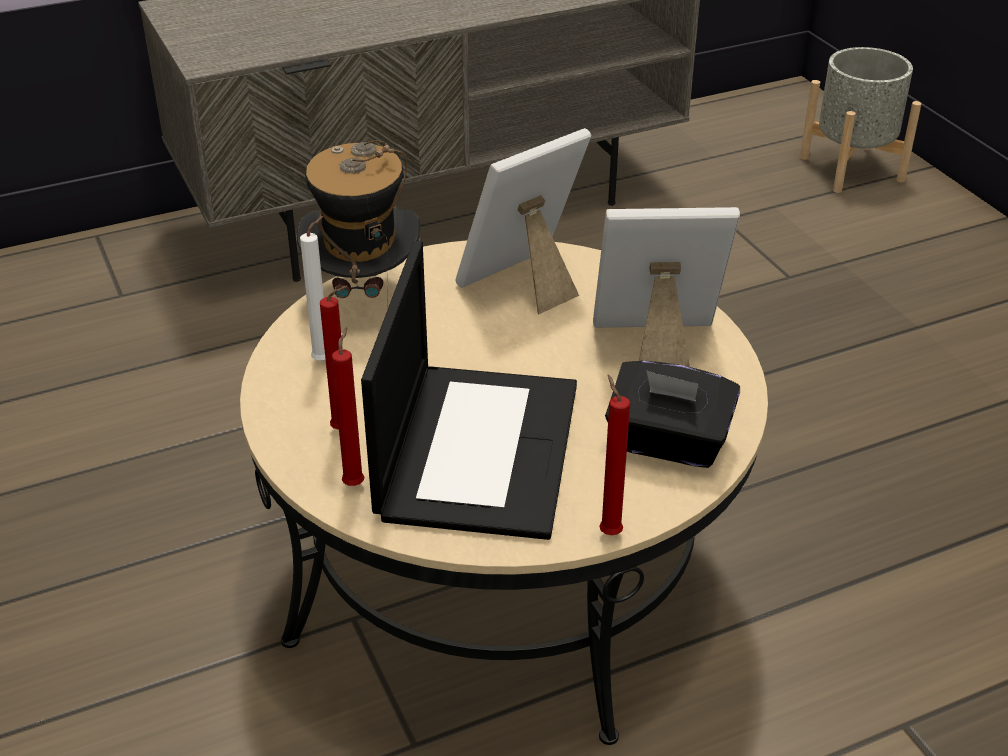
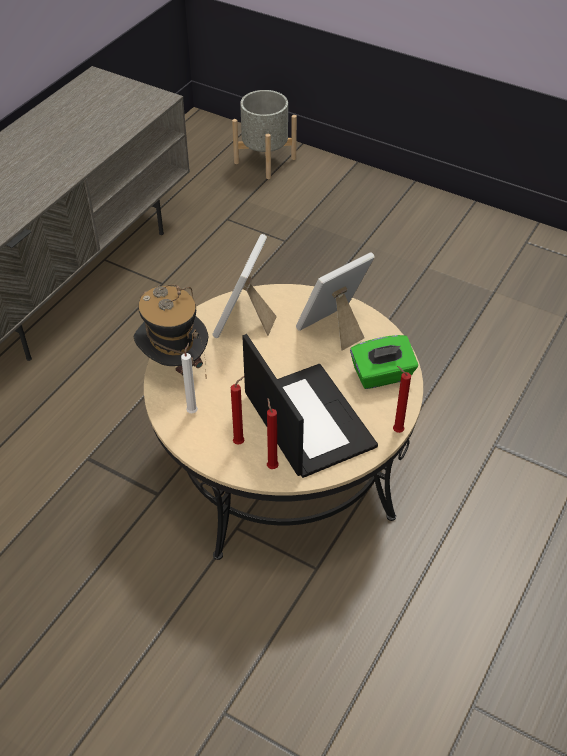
camera: 35 degrees left, 10 degrees up
(668, 443) = (382, 375): black tissue box -> green tissue box

